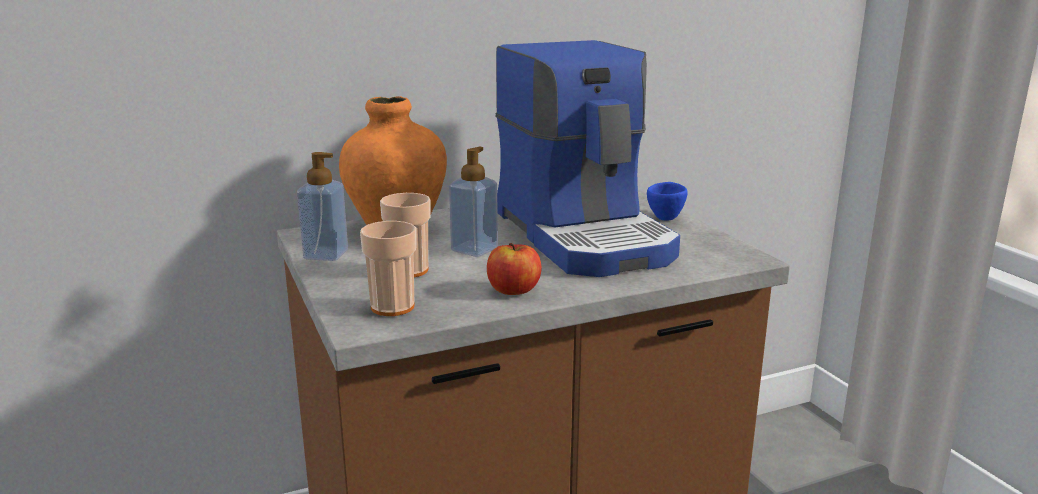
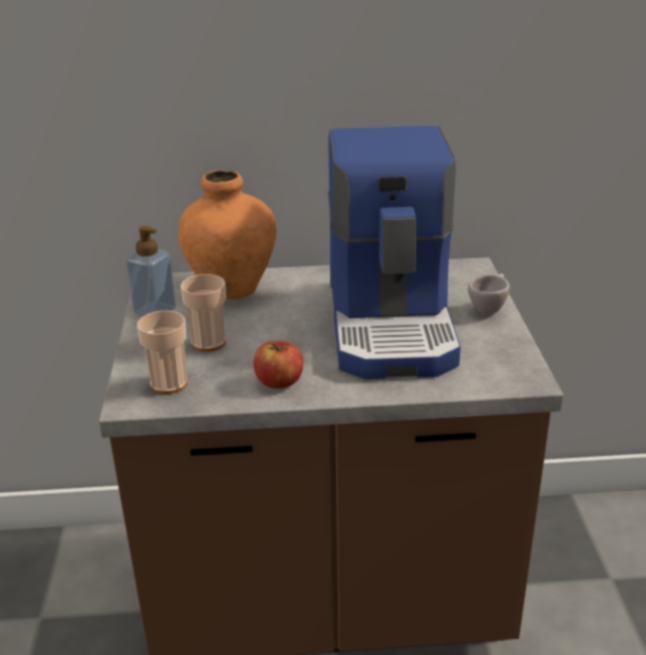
camera: 20 degrees right, 10 degrees up
(474, 249) = (280, 325): soap dispenser -> none
(665, 217) = (489, 309): blue cup -> beige cup

